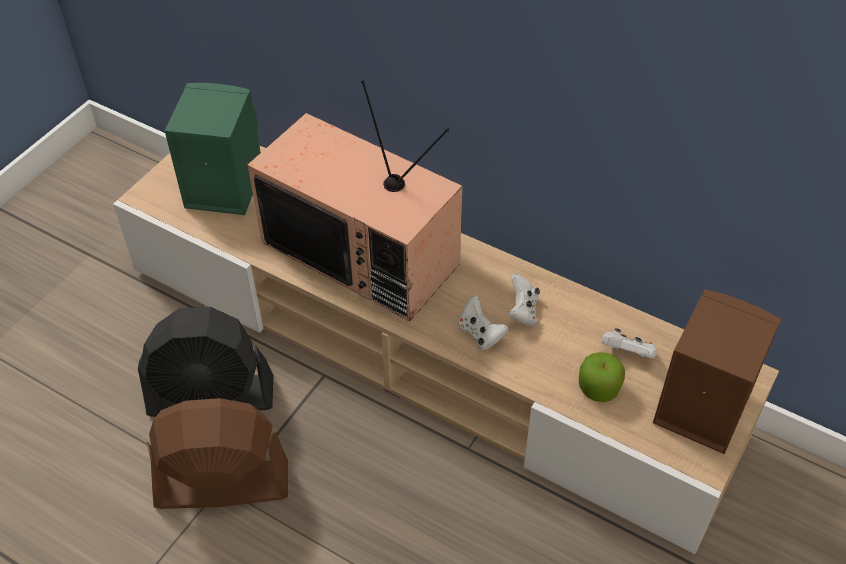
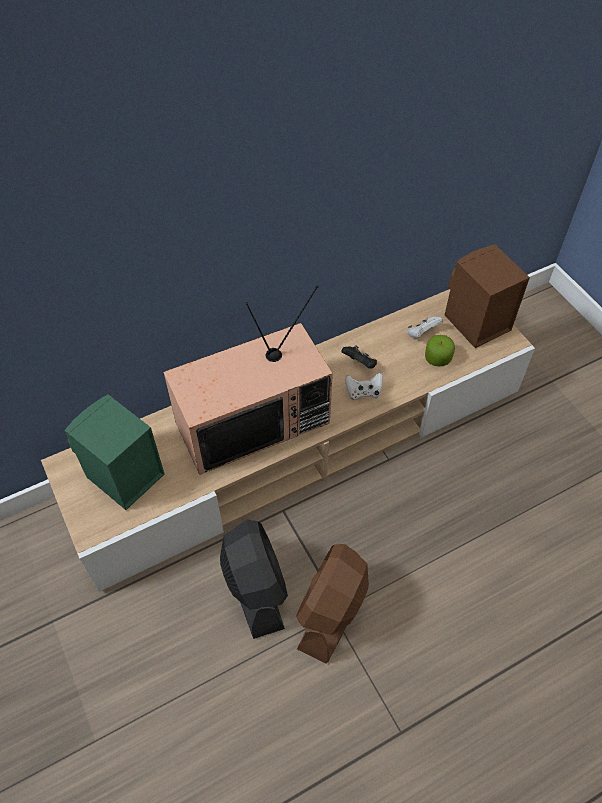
camera: 60 degrees left, 5 degrees up
(212, 397) = (255, 588): black fan -> black fan turned 45 degrees counterclockwise
(523, 311) = (360, 363): white game controller -> black game controller

